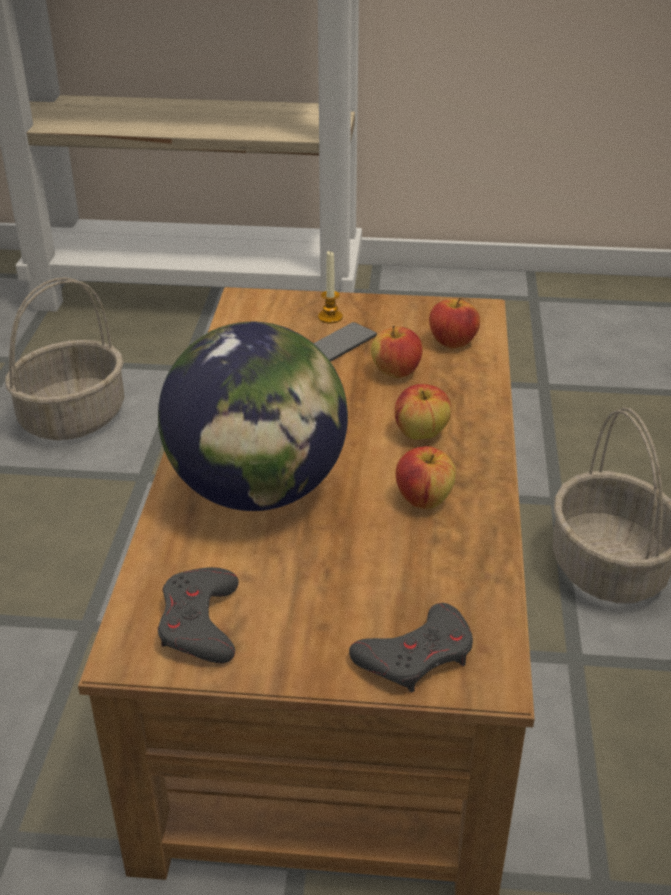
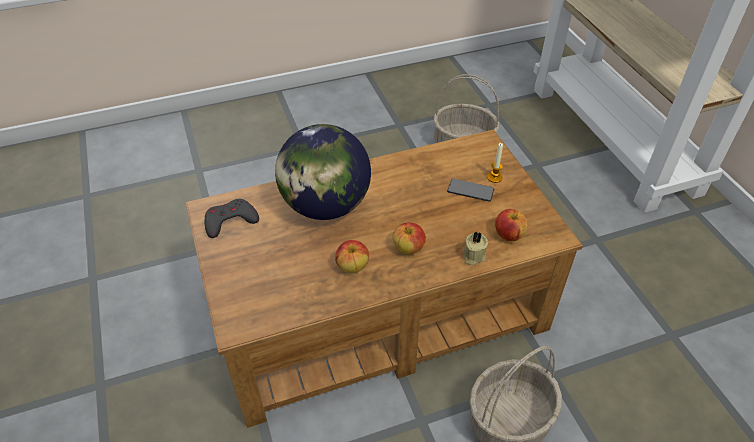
camera: 65 degrees right, 10 degrees up
(396, 372) = (459, 221): apple -> none
(417, 655) = (239, 297): grey game controller -> none
(473, 382) = (473, 256): none -> beige candle

